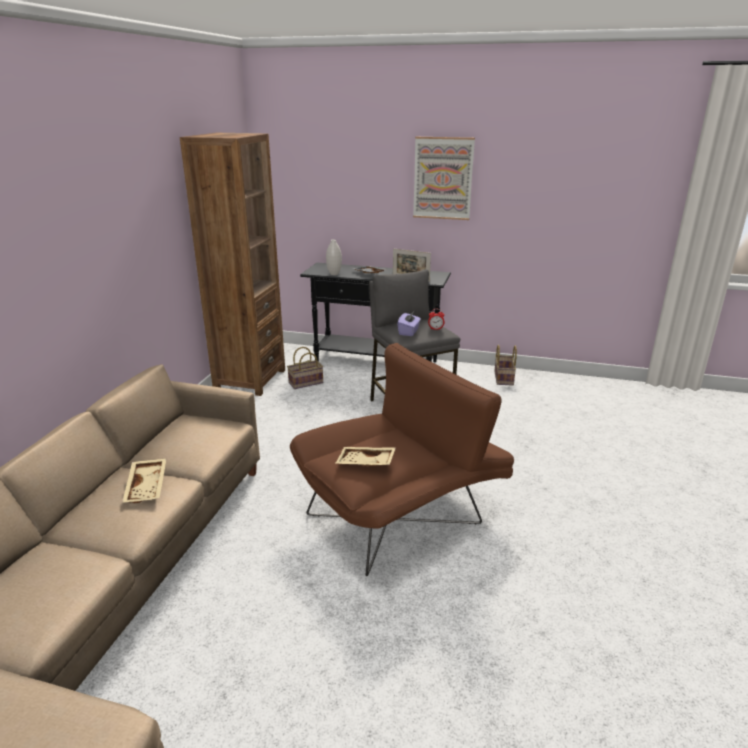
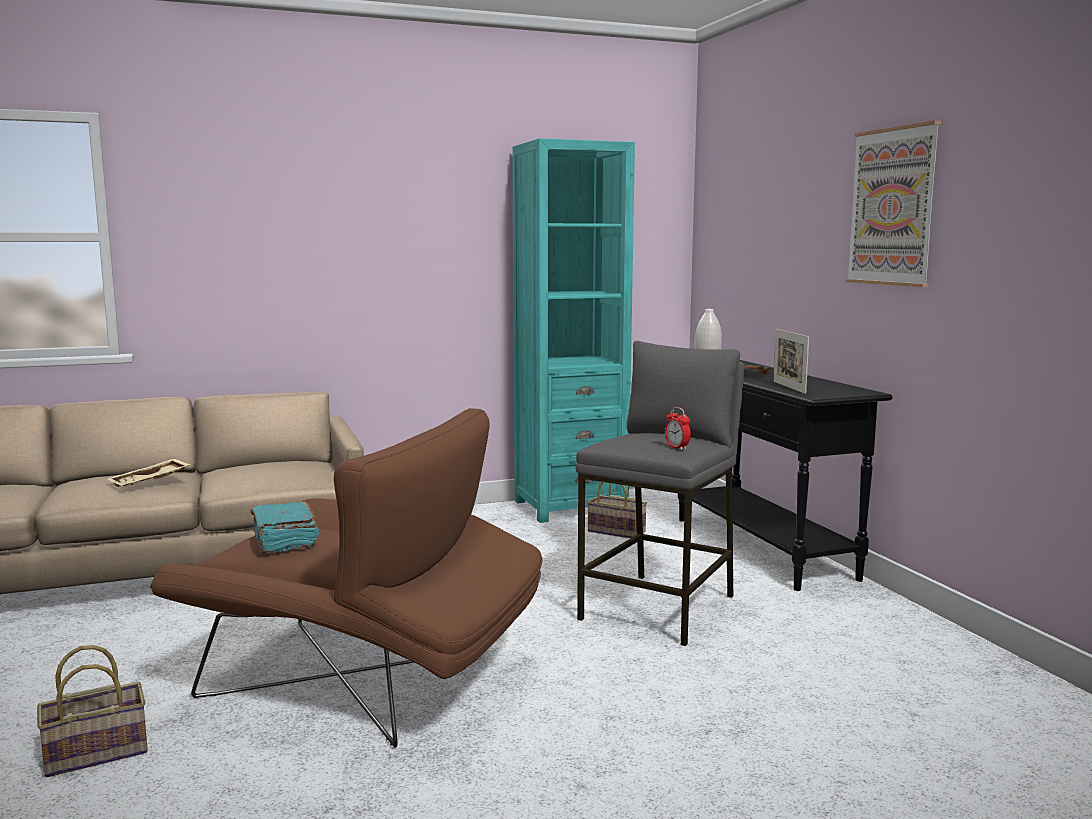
camera: 55 degrees right, 15 degrees down
(250, 379) = (570, 507): brown bookcase -> turquoise bookcase
(365, 463) = (284, 541): beige tray -> turquoise book
(409, 332) = (632, 440): purple tissue box -> none
(503, 378) = (929, 646): basket -> basket (99, 751)

